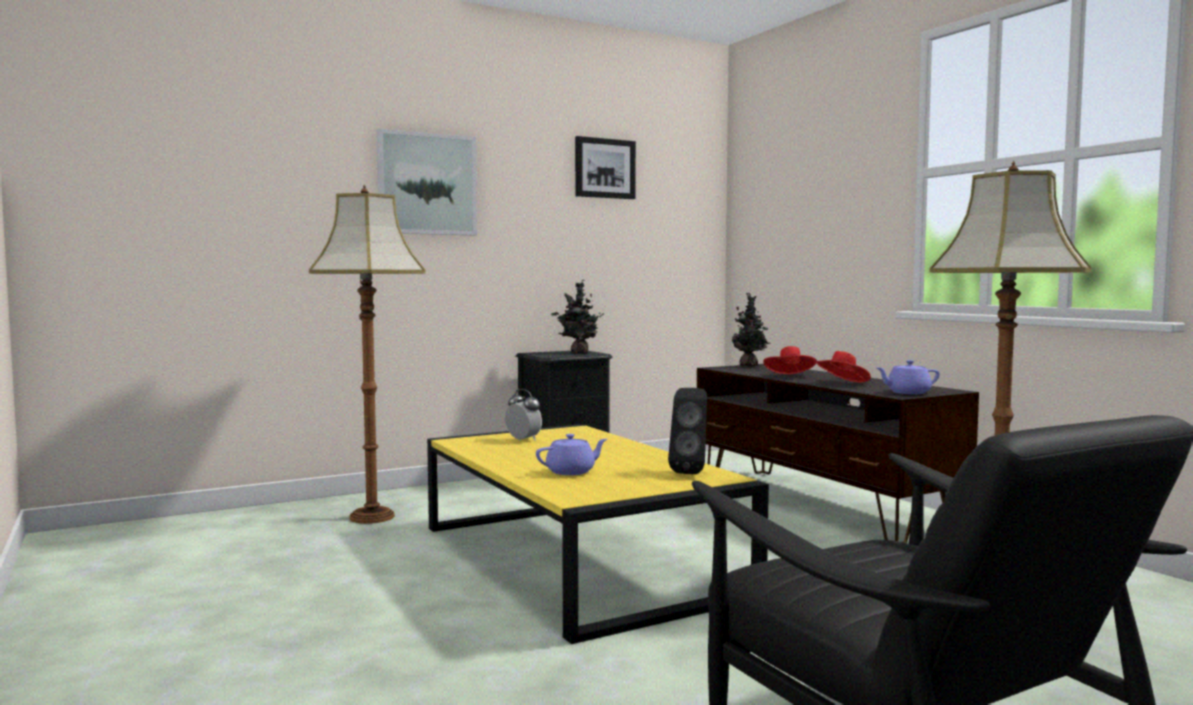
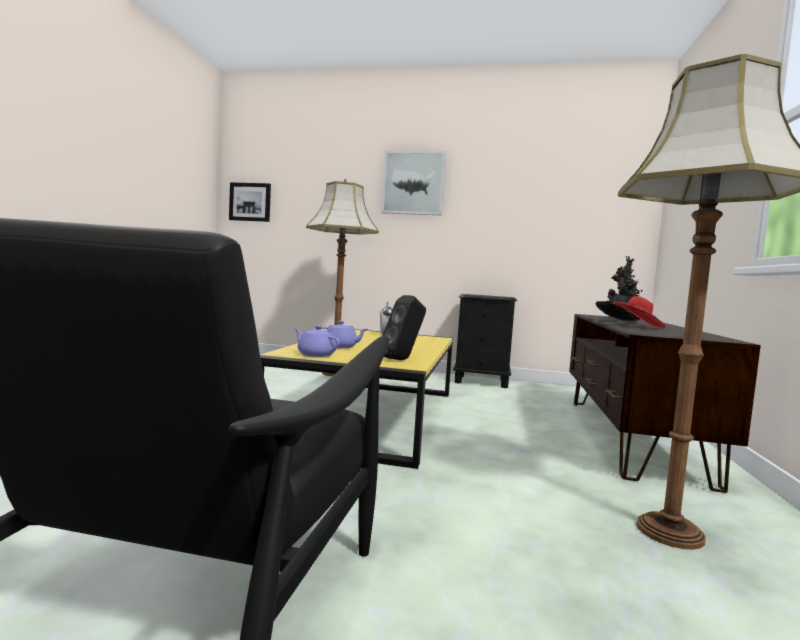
camera: 40 degrees right, 0 degrees up
(578, 353) = (496, 296): potted plant -> none
(604, 168) = (545, 168): picture -> picture (250, 202)
(790, 376) = (618, 321): red hat -> black hat
(907, 392) = (665, 334): purple teapot -> purple teapot (315, 355)

